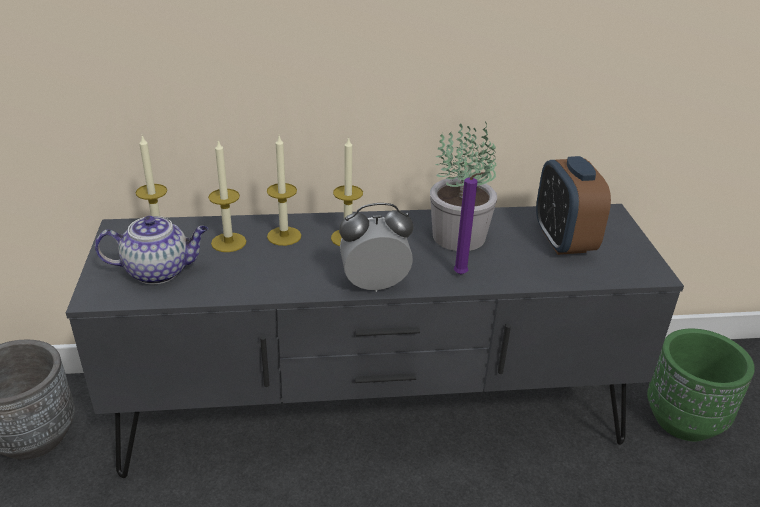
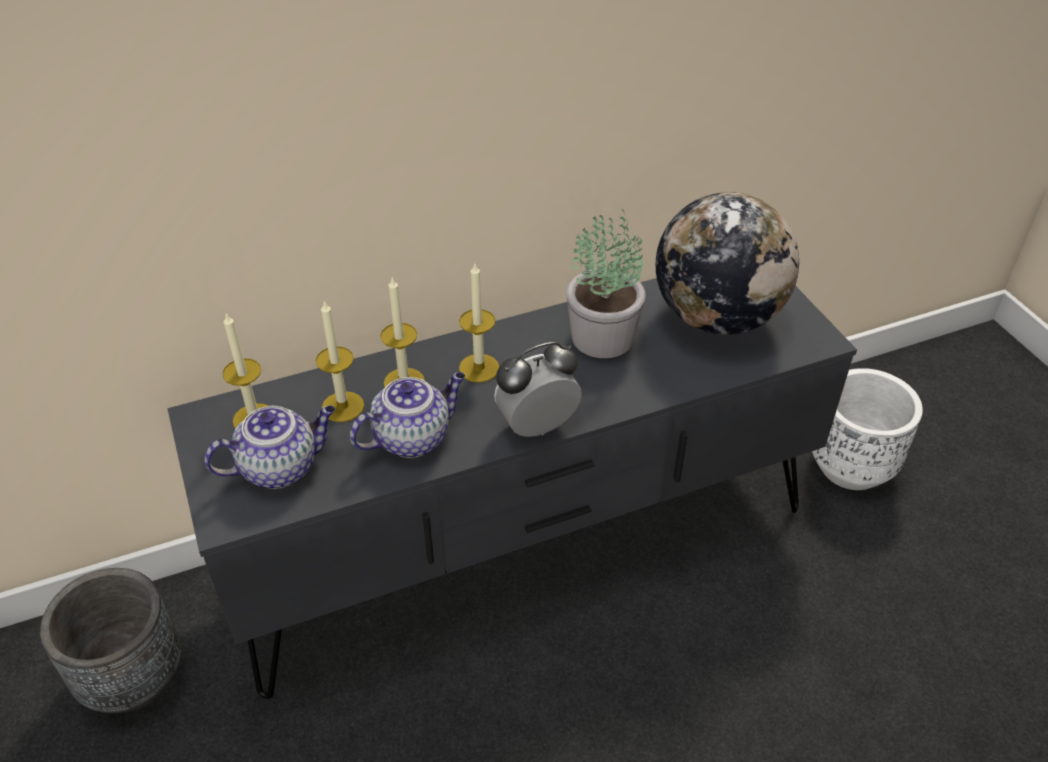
camera: 15 degrees left, 10 degrees up
(271, 272) = (413, 437): none -> teapot
(462, 275) = (626, 390): purple candle -> none
(563, 241) = (716, 317): alarm clock -> globe
(683, 420) = (850, 466): green planter -> white planter

